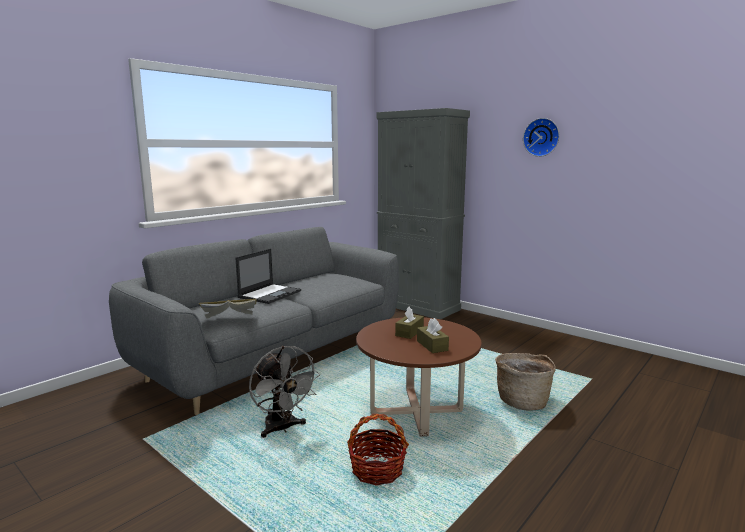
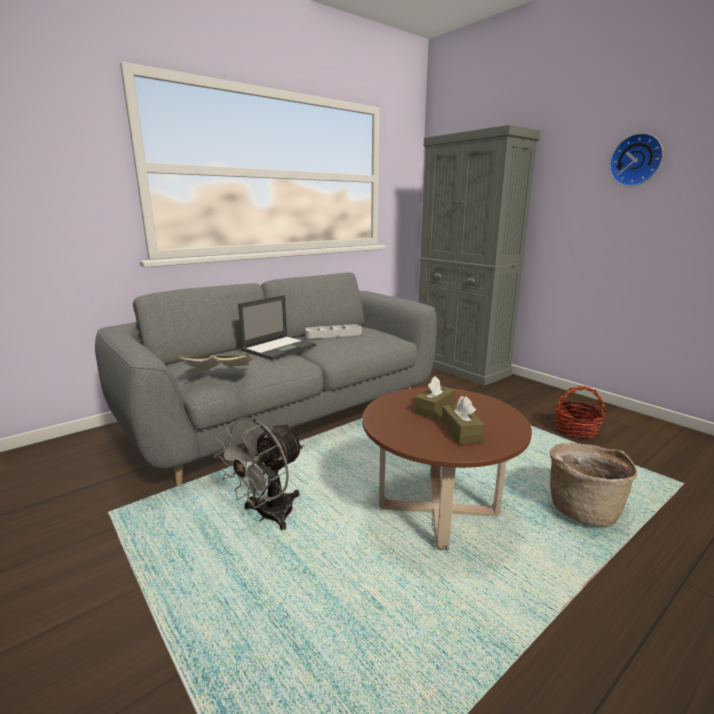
camera: 10 degrees right, 5 degrees up
(282, 428) = (268, 516): grey fan -> grey fan turned 60 degrees clockwise
(312, 281) = (334, 334): none -> grey tray
(377, 469) = (370, 596): basket -> basket (576, 430)

